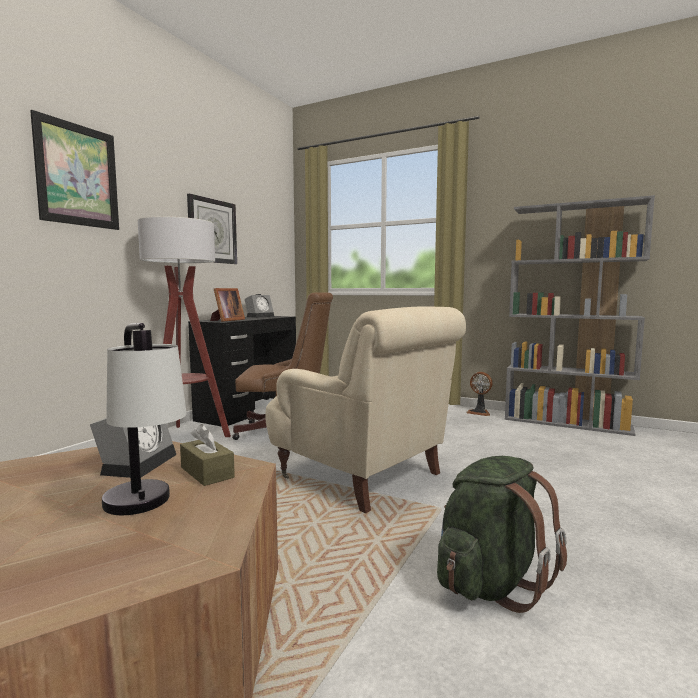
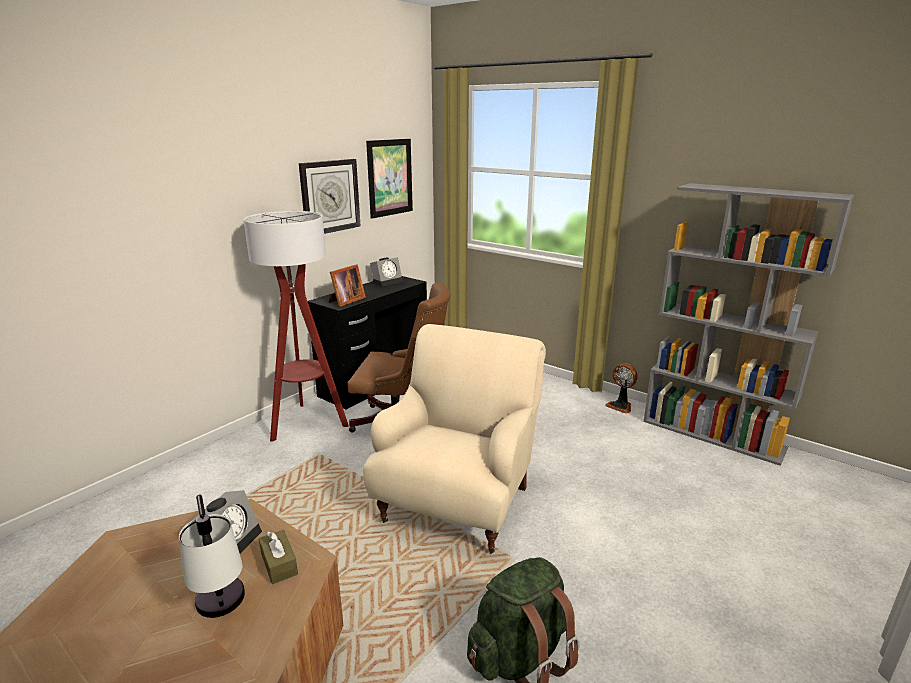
camera: 10 degrees right, 15 degrees up
(77, 175) = (179, 181): picture -> picture (390, 177)
(363, 477) = (458, 503): beige armchair -> beige armchair turned 120 degrees counterclockwise

